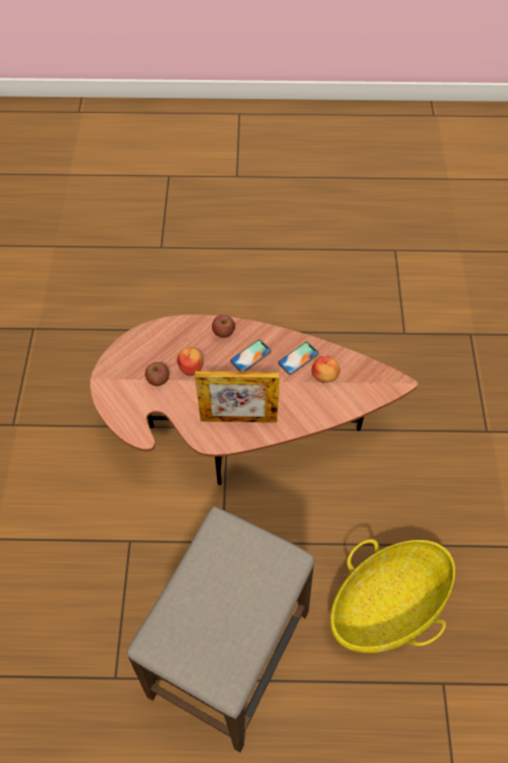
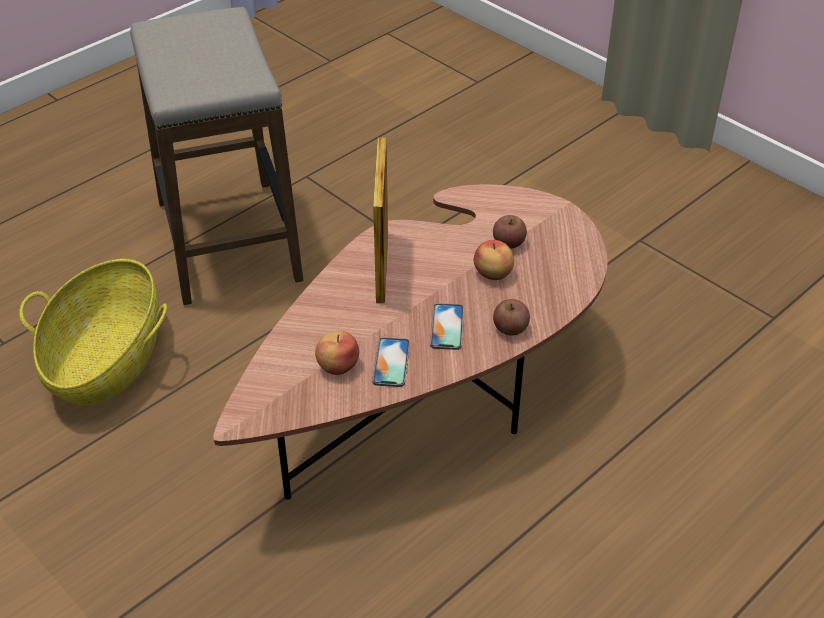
camera: 135 degrees right, 15 degrees down
(238, 419) = (382, 266): picture frame -> picture frame turned 45 degrees counterclockwise

